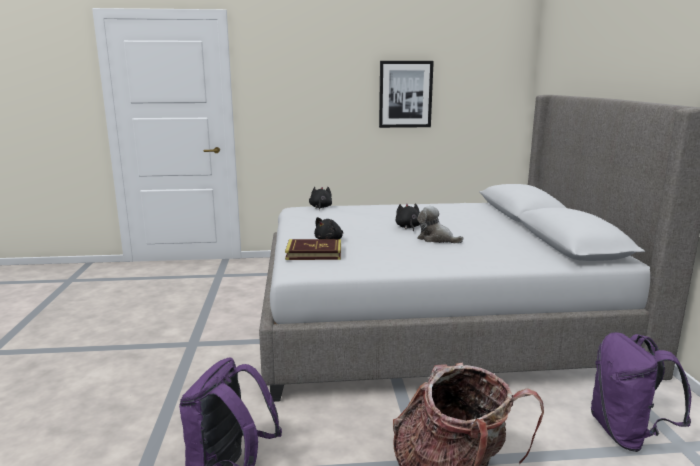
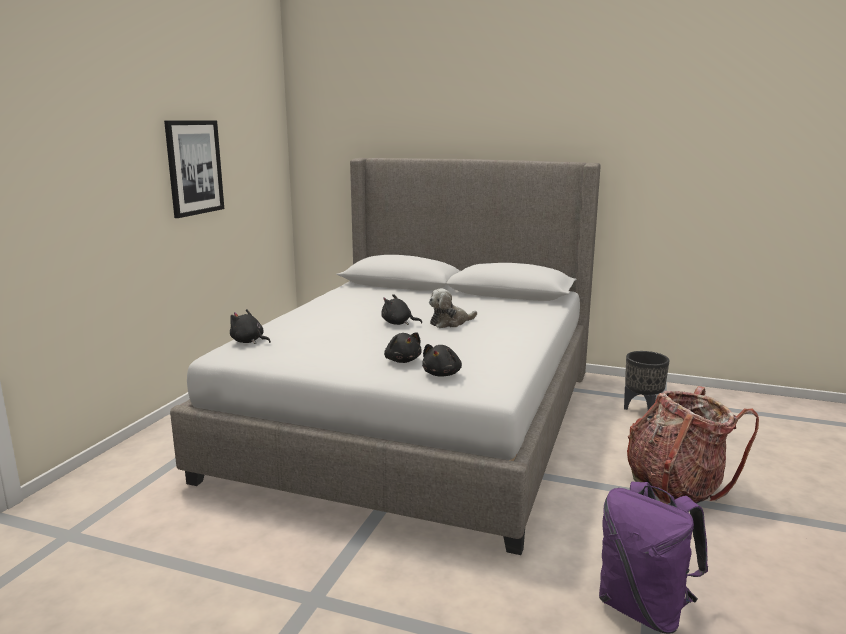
camera: 65 degrees left, 0 degrees up
(314, 253) = (442, 374): book -> black plush toy
(627, 434) = (642, 411): purple backpack -> black planter

